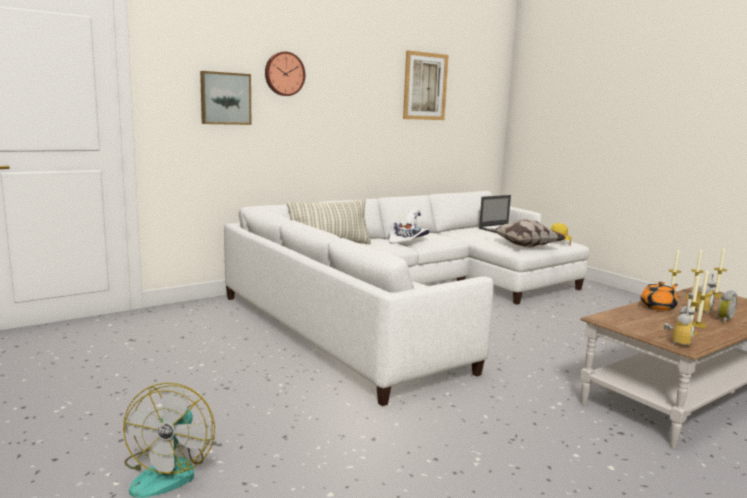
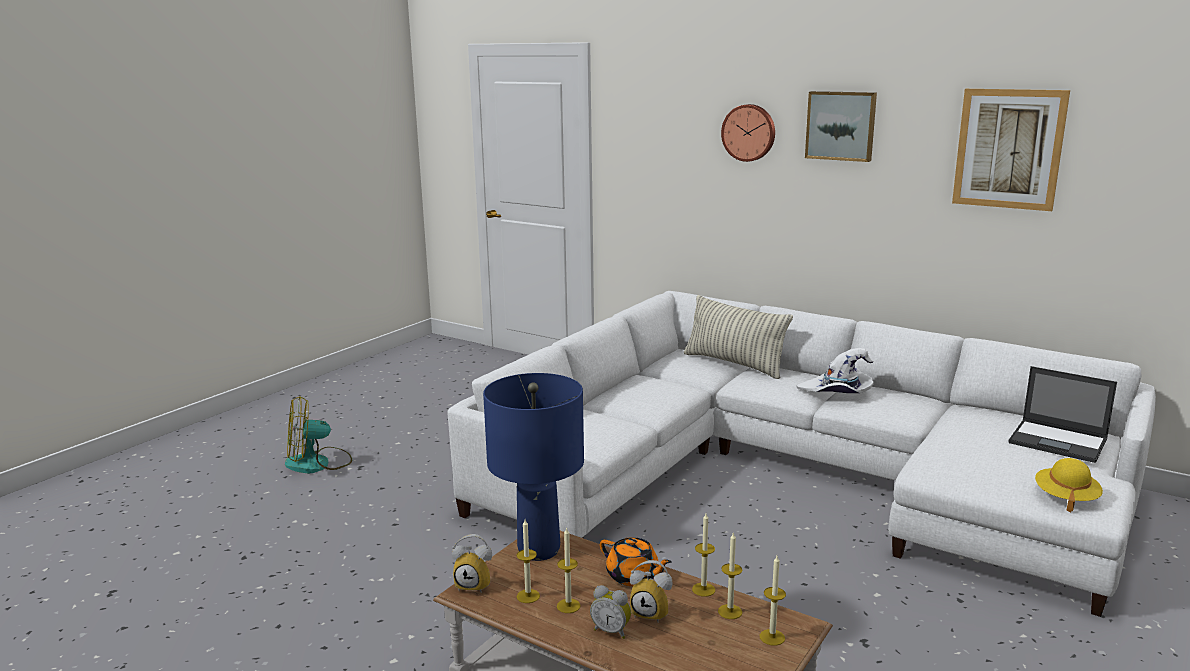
camera: 70 degrees right, 5 degrees up
(225, 98) = (677, 162): picture -> picture (841, 125)
(523, 246) = (965, 471): pillow -> none
(625, 321) = (539, 550): none -> blue table lamp

